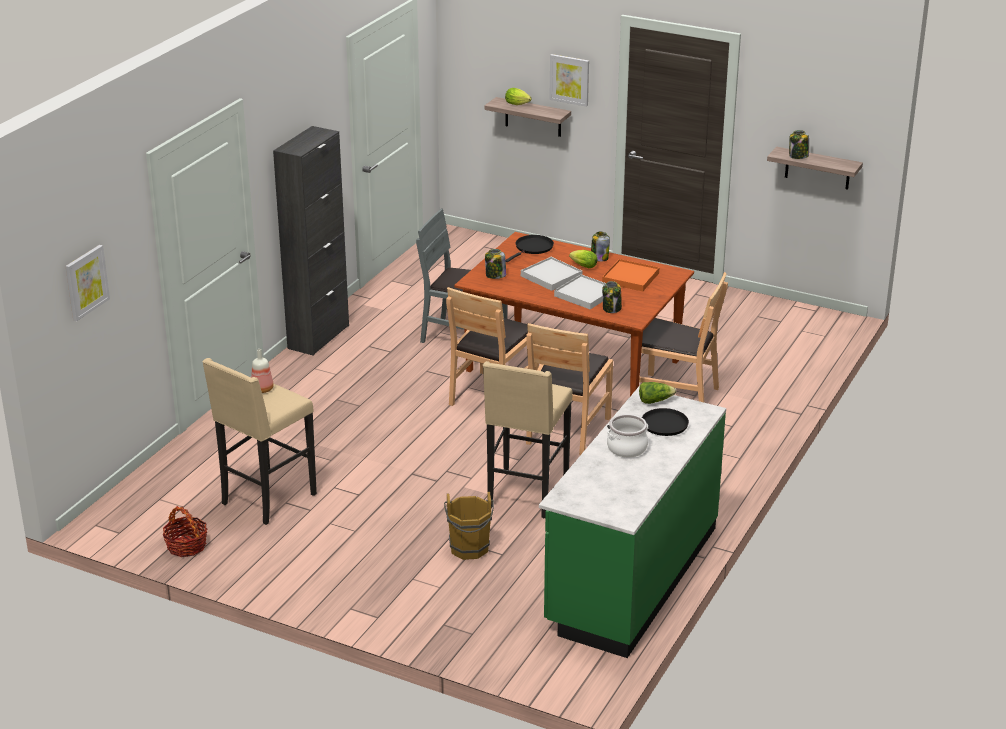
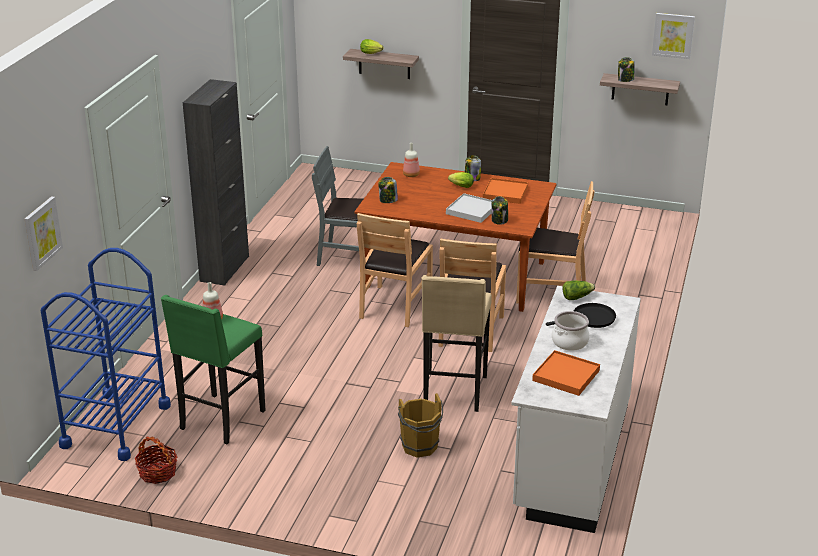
camera: 10 degrees left, 0 degrees up
(157, 494) = (116, 426): none -> blue cart
(266, 500) = (220, 421): beige stool -> green stool
(532, 248) = (411, 175): black frying pan -> bottle
(551, 276) = (436, 197): white tray -> none
(569, 79) = (417, 28): picture -> picture (673, 35)
(608, 483) = (566, 375): none -> orange tray
(630, 577) = (571, 457): green counter -> white counter

